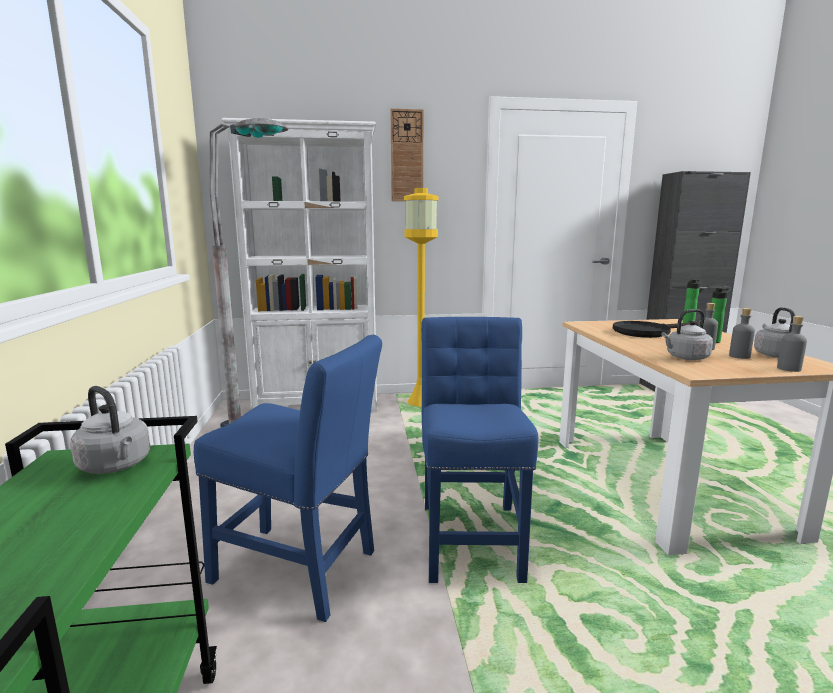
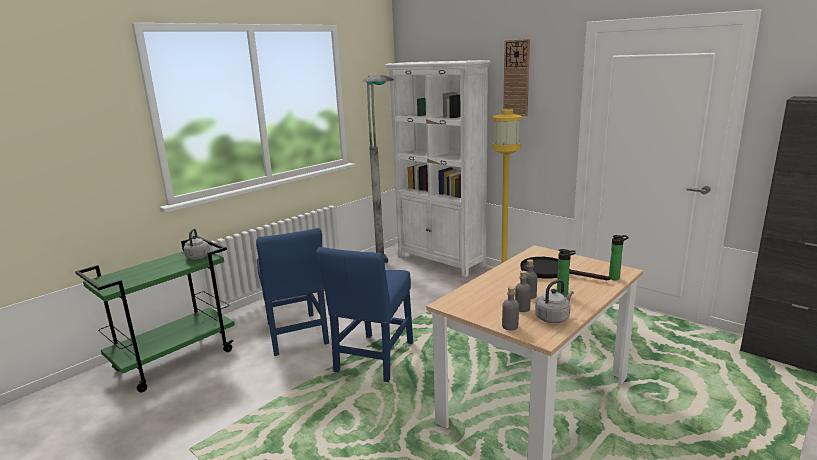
camera: 50 degrees right, 5 degrees up
(471, 535) = (373, 360): blue chair -> blue chair turned 150 degrees clockwise
(685, 358) = (483, 295): grey kettle -> none

